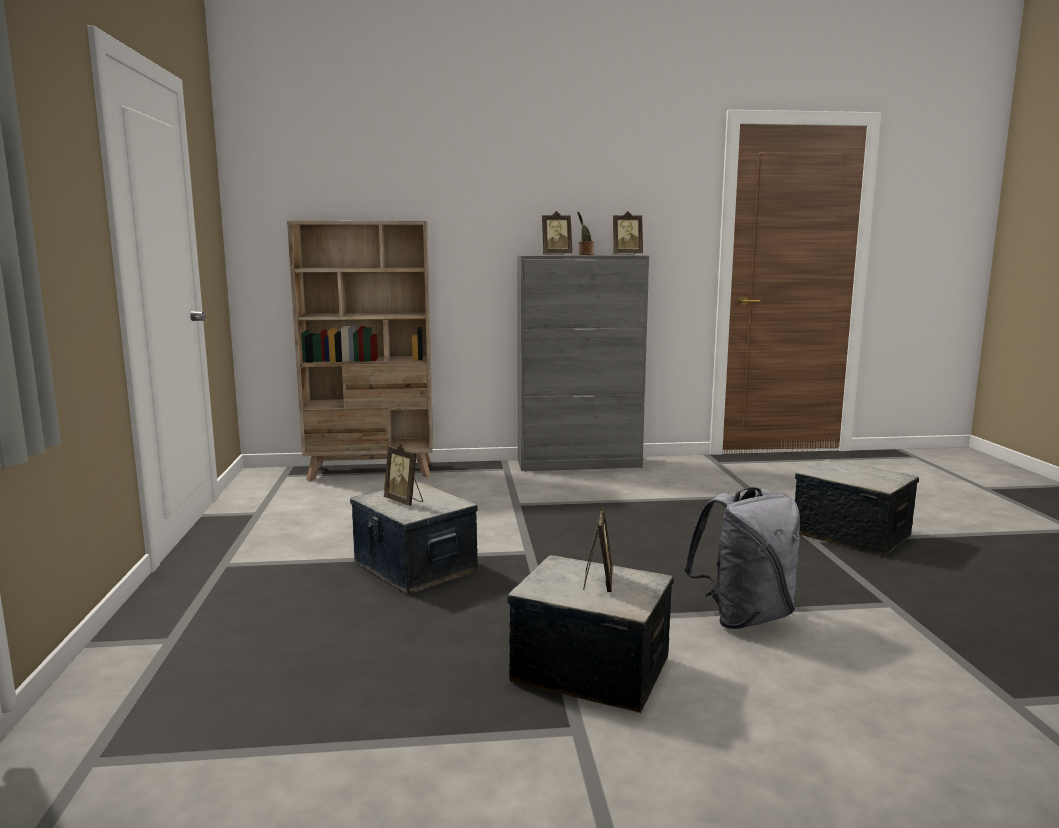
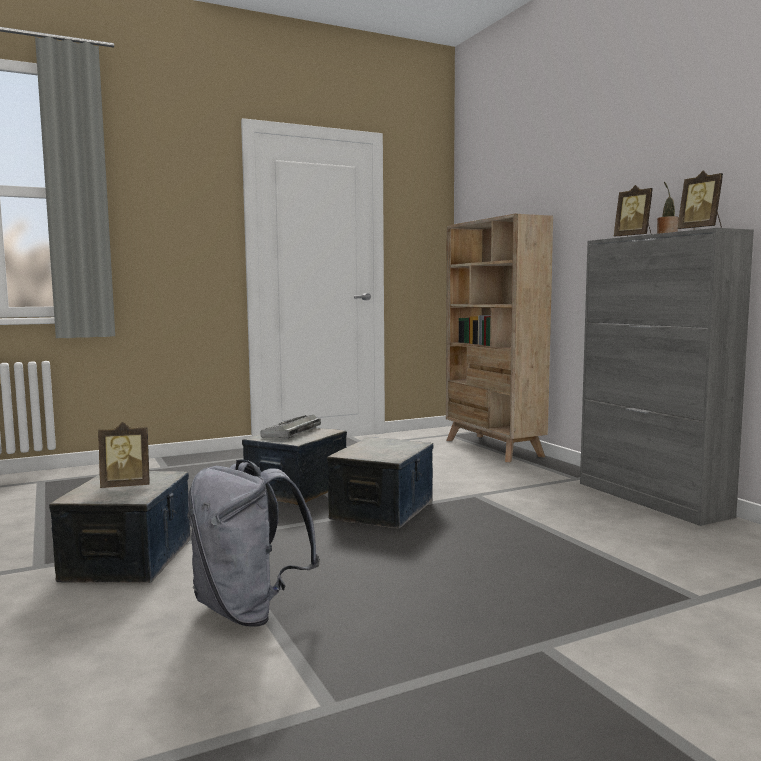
camera: 70 degrees right, 5 degrees down
(404, 501) = (291, 433): picture frame -> keyboard
(851, 534) = (610, 677): storage box -> storage box (383, 510)

